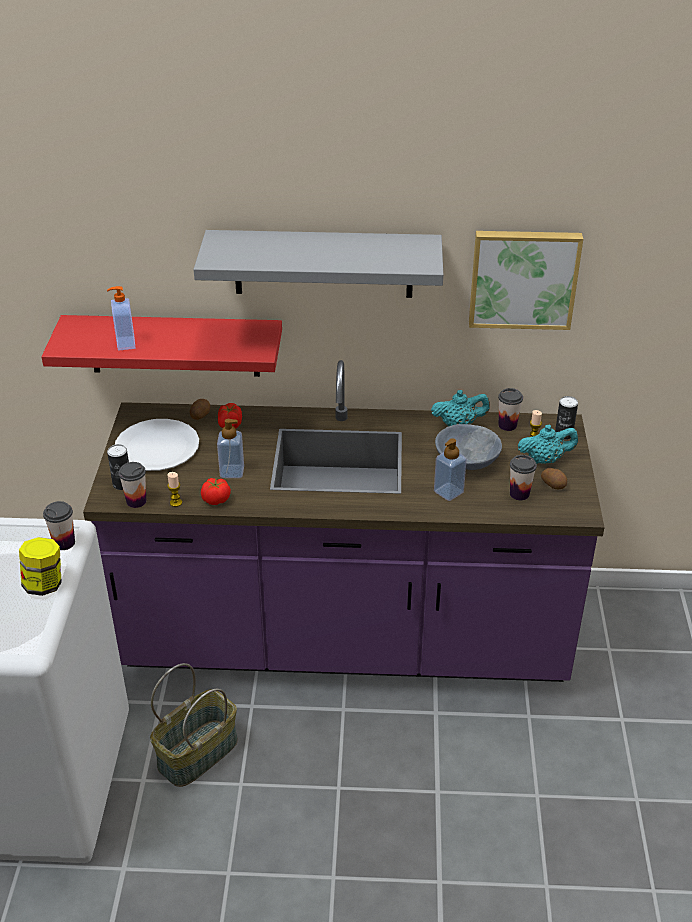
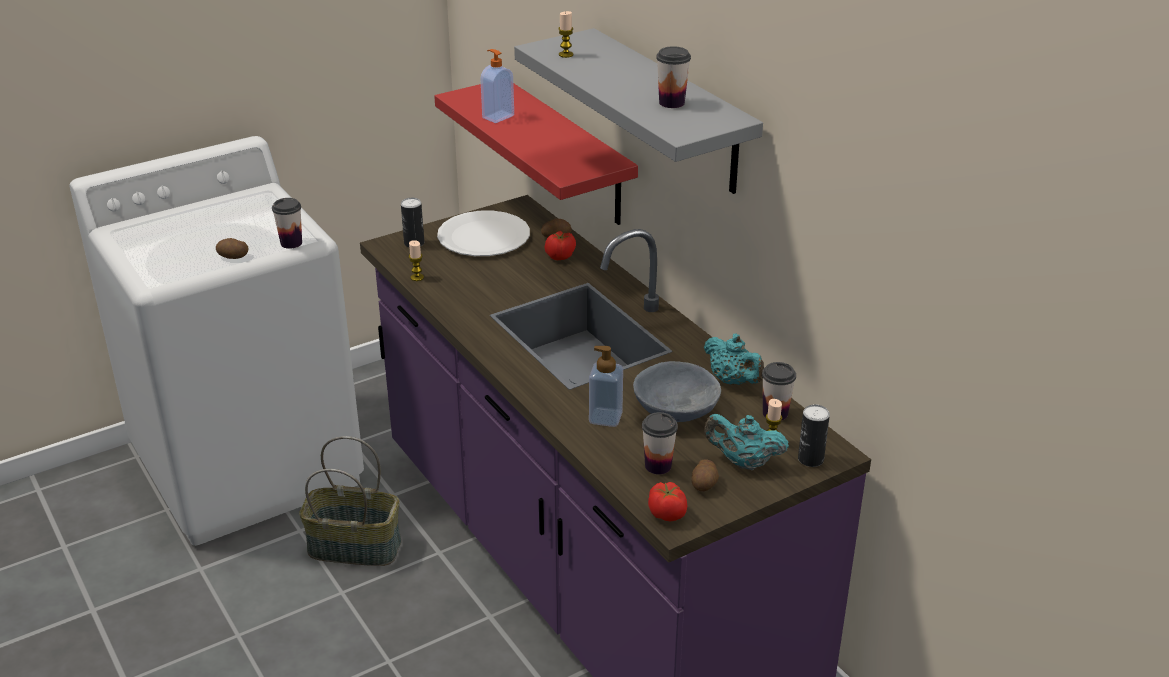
camera: 55 degrees right, 5 degrees down
(44, 584) = (232, 257): jar -> potato
(136, 501) = (398, 259): cup -> cup (671, 103)
(216, 500) = (442, 295): tomato -> tomato (667, 514)
(232, 472) = (492, 286): soap dispenser -> none
(241, 256) = (566, 54): none -> candle
(523, 278) = (833, 223): picture -> none
(545, 460) = (743, 462): turquoise teapot -> turquoise teapot turned 150 degrees clockwise

